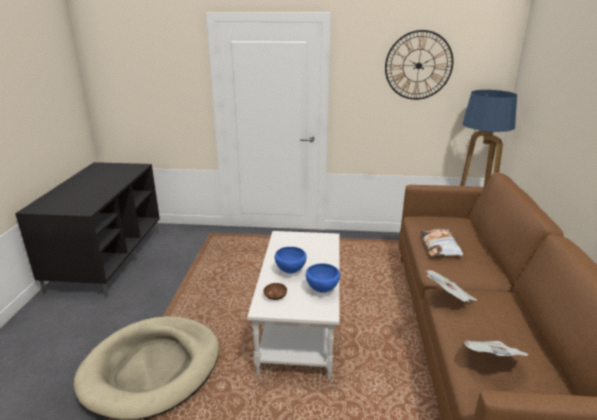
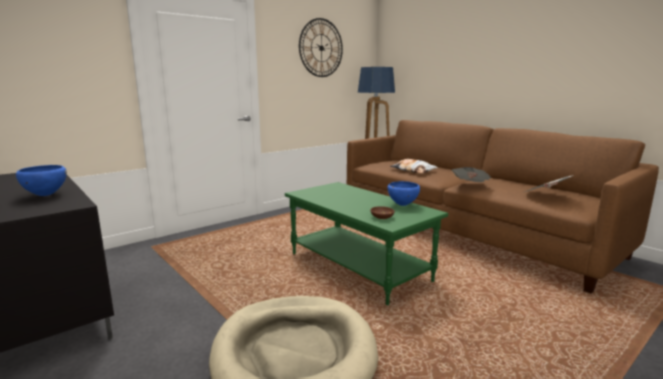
camera: 45 degrees left, 10 degrees down
(290, 272) = (358, 205): blue bowl -> blue bowl (45, 195)
(300, 326) = (359, 267): white coffee table -> green coffee table

